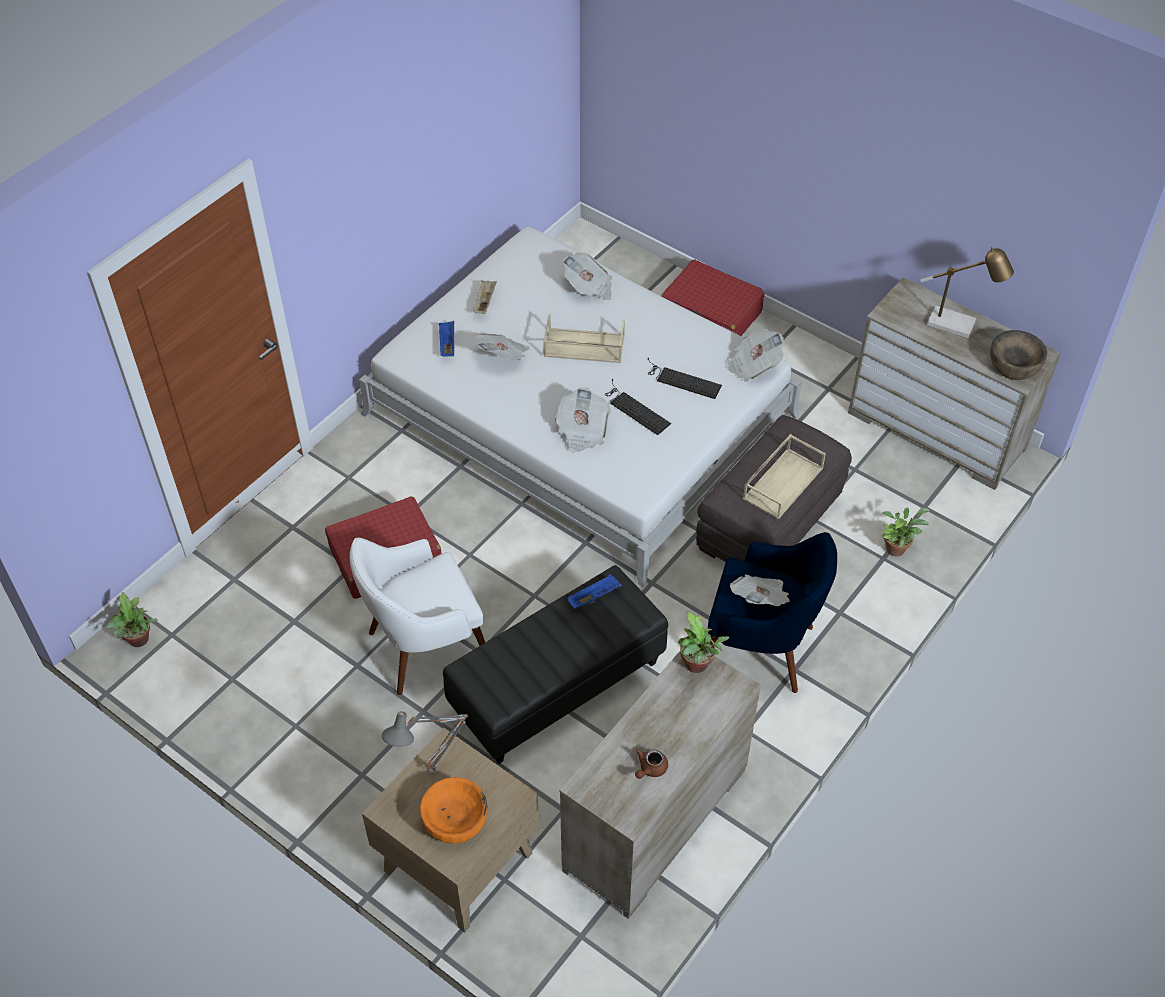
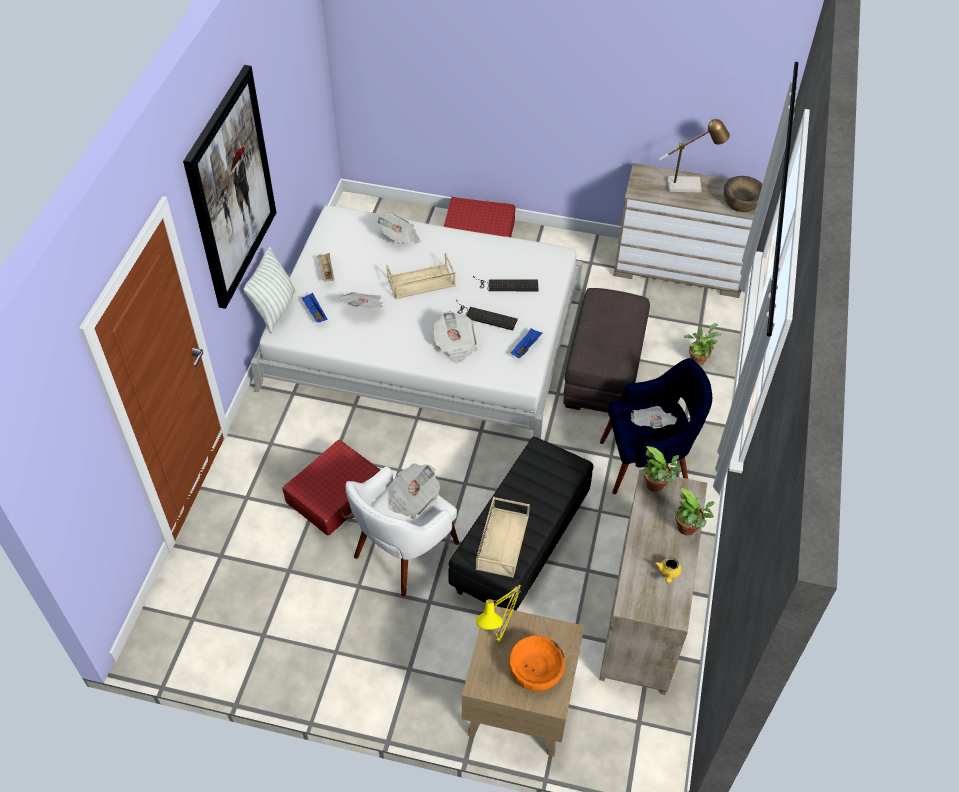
camera: 25 degrees left, 0 degrees up
(139, 641) = (167, 635): potted plant -> potted plant (688, 529)
(367, 173) = (231, 189): none -> picture
(406, 328) = (275, 309): none -> pillow
(434, 775) = (500, 643): grey table lamp -> yellow table lamp
(594, 597) = (532, 465): blue tray -> blue tray (526, 347)
(650, 769) = (668, 573): brown teapot -> yellow teapot
(753, 365) = (551, 258): newspaper -> newspaper (413, 499)
(782, 482) = (617, 336): beige tray -> beige tray (502, 541)

